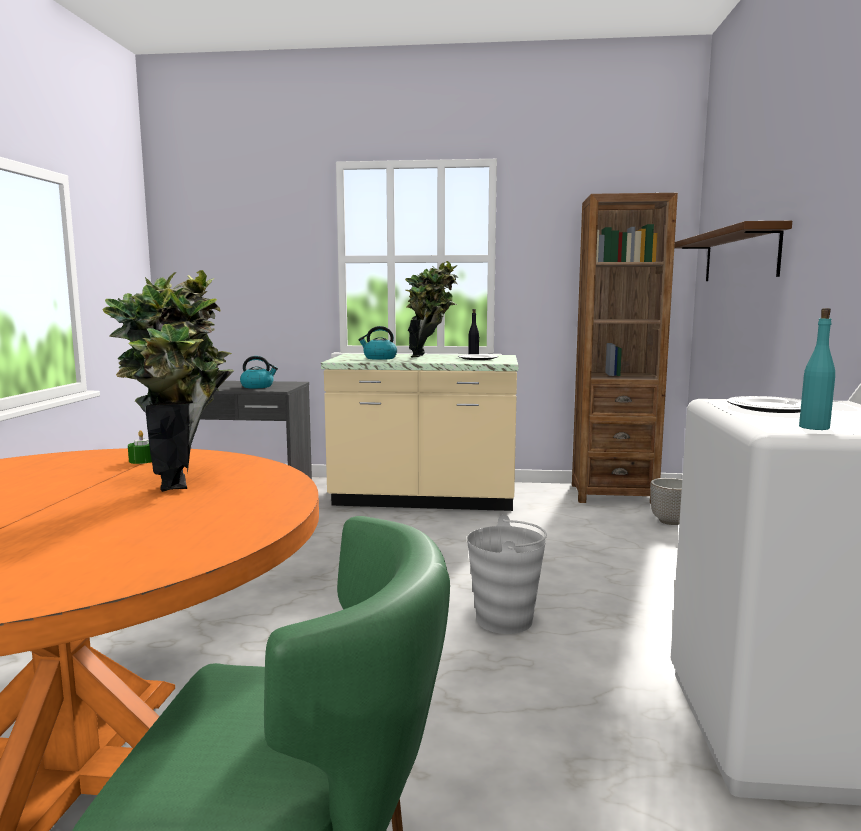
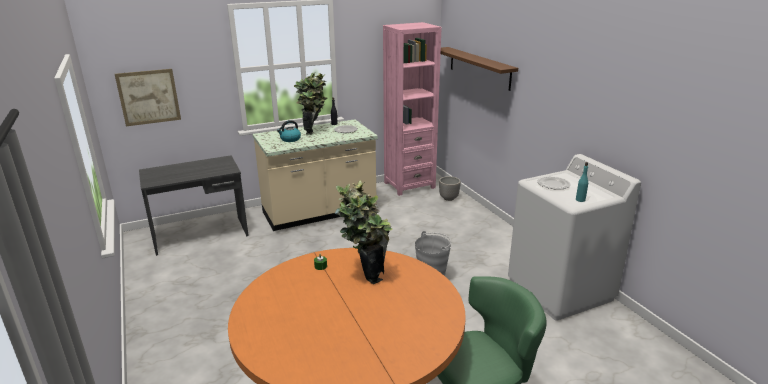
camera: 30 degrees left, 15 degrees up
(220, 285) = (149, 97): none -> picture
(258, 386) = (210, 169): kettle -> none
(613, 494) = (409, 185): brown bookcase -> pink bookcase

